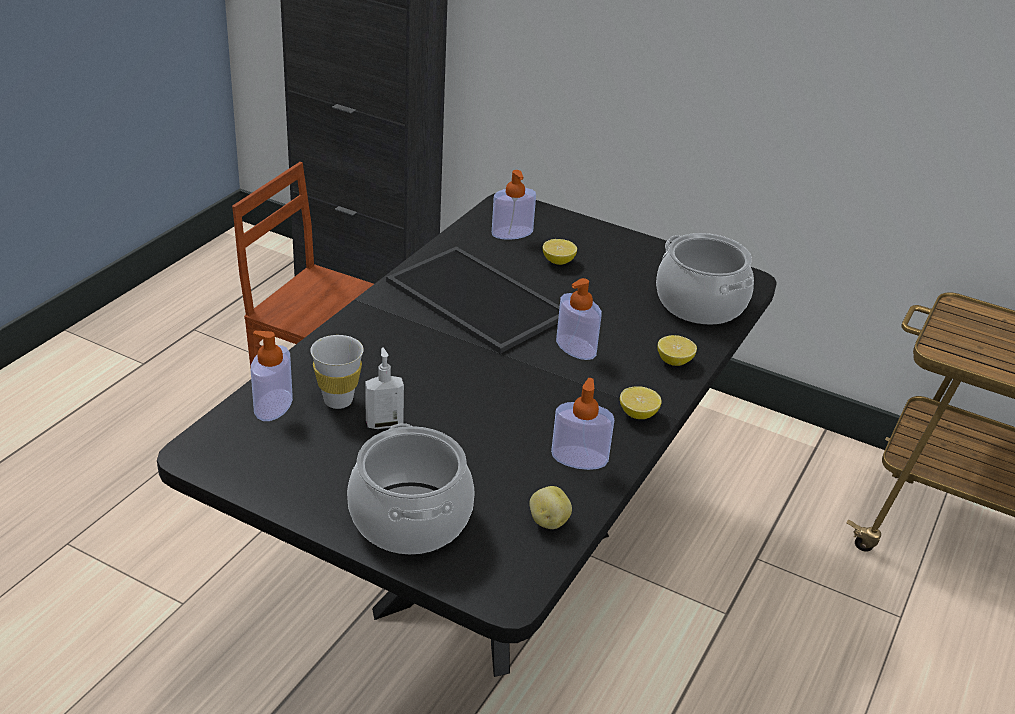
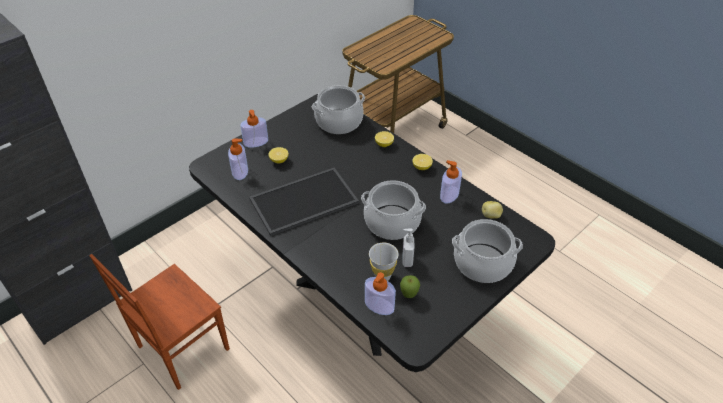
camera: 70 degrees left, 10 degrees up
(303, 434) = (409, 295): none -> apple
(470, 396) = (392, 222): none -> cooking pot
(576, 347) = (362, 174): soap dispenser -> soap dispenser (256, 142)

